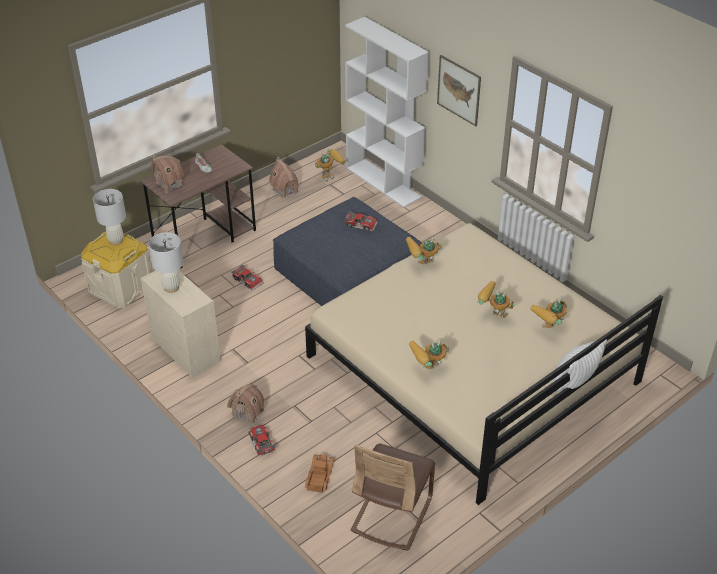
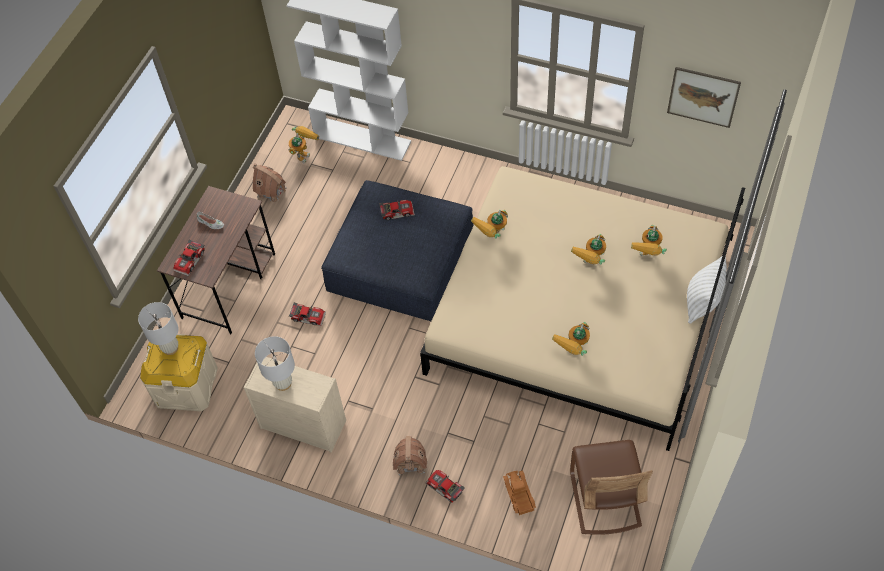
camera: 25 degrees left, 15 degrees up
(169, 184) = (190, 261): toy house -> toy car
(459, 90) = (443, 37): picture -> picture (703, 97)
(492, 315) = (590, 264): toy robot -> toy robot turned 60 degrees counterclockwise

